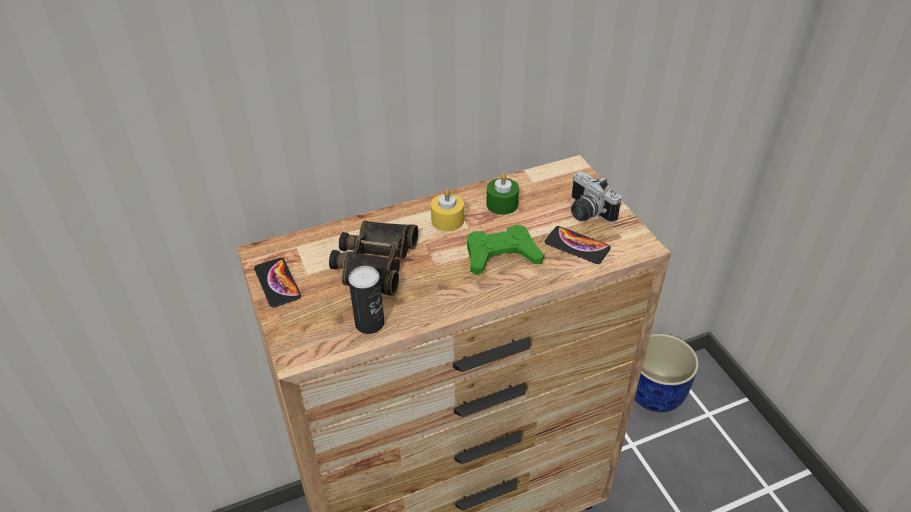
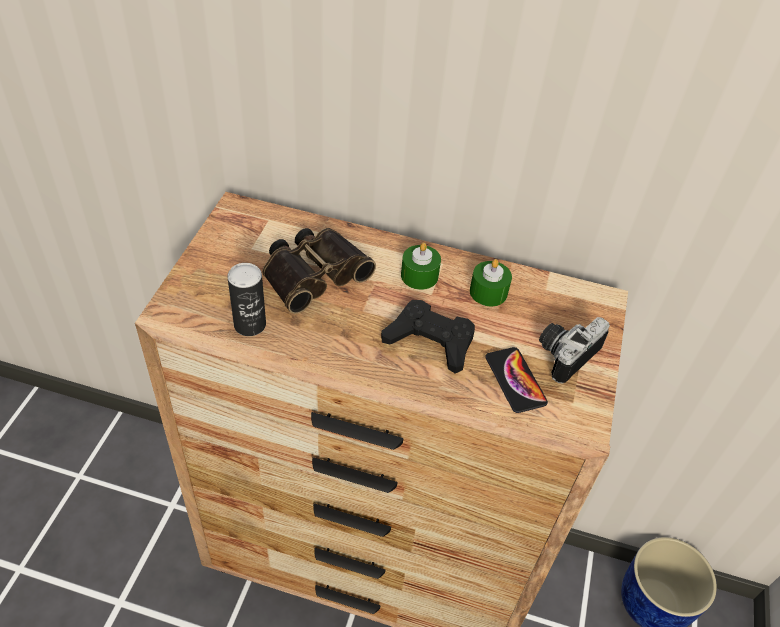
camera: 35 degrees right, 5 degrees up
(277, 283) = (220, 241): phone -> none
(447, 220) = (419, 276): yellow candle -> green candle
(501, 255) = (430, 340): green game controller -> black game controller
(586, 212) = (564, 353): camera -> camera turned 45 degrees clockwise

